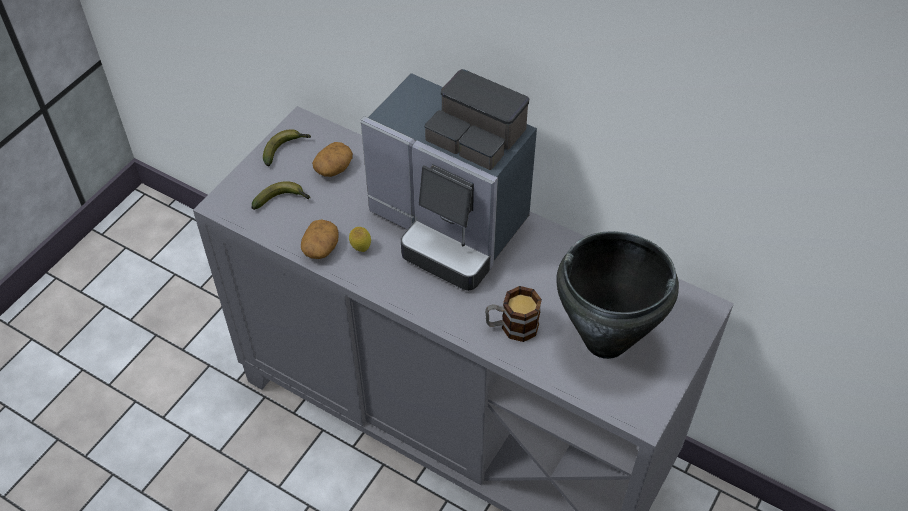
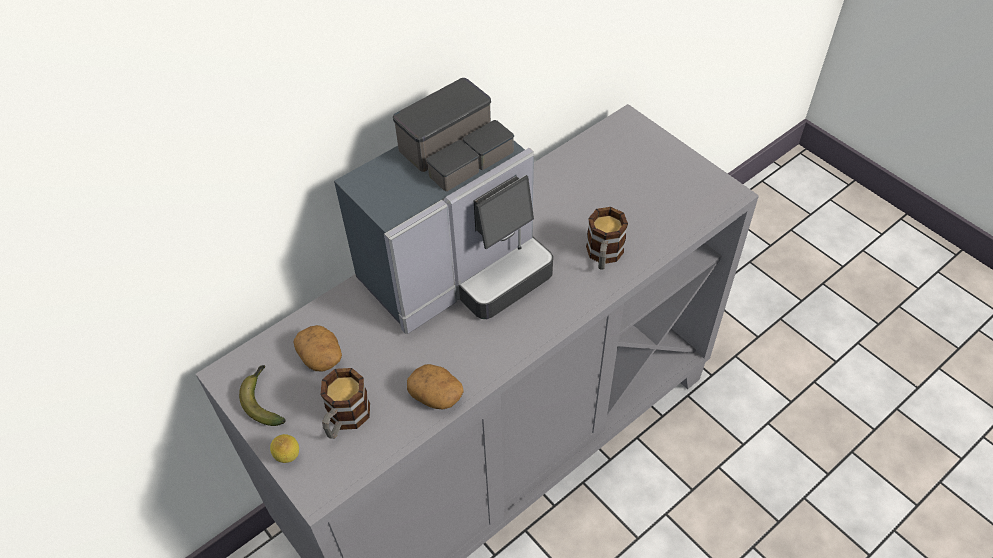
camera: 70 degrees left, 0 degrees up
(283, 200) = (345, 419): banana -> mug
(361, 248) = (454, 357): lemon -> lemon (288, 457)
(606, 341) = (642, 194): black cooking pot -> none

